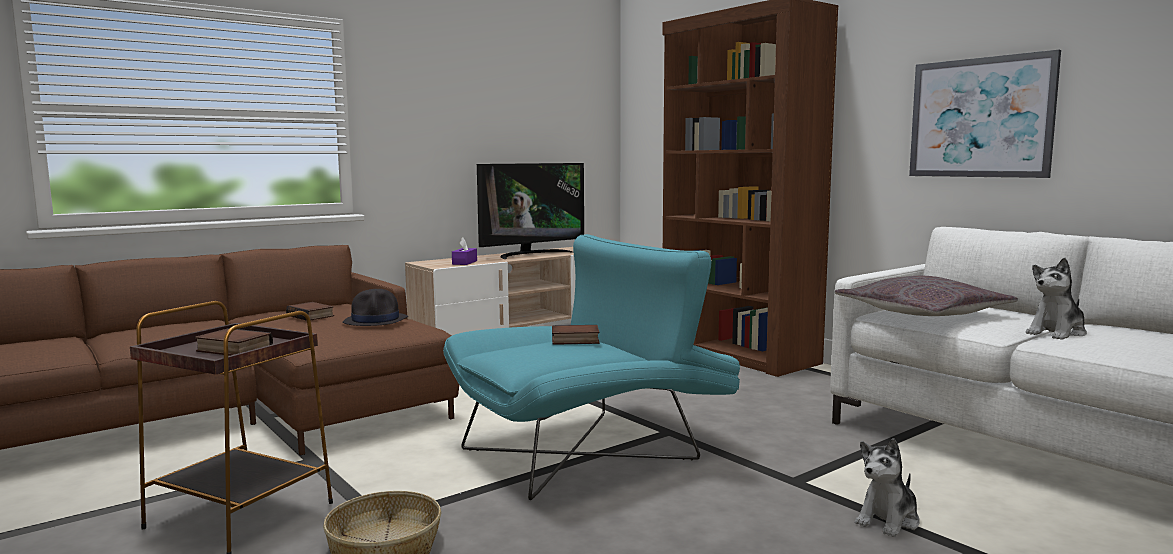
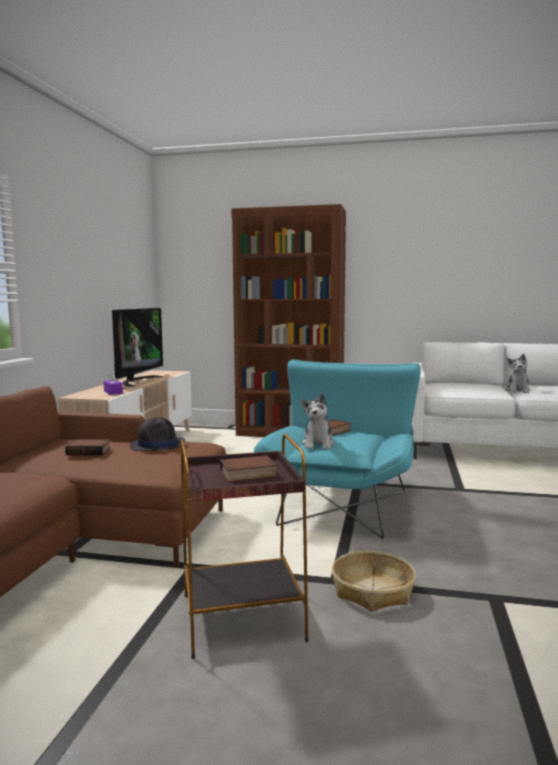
camera: 40 degrees left, 0 degrees up
(888, 520) = (524, 494): plush toy -> plush toy (318, 444)
(922, 314) = (453, 389): grey pillow -> none
(980, 118) = (434, 283): picture -> none

